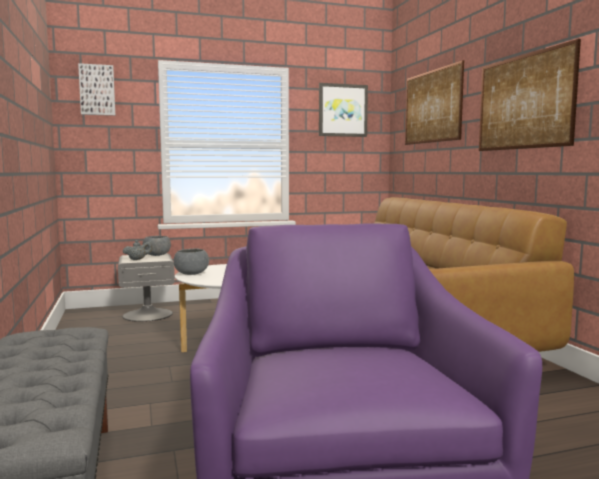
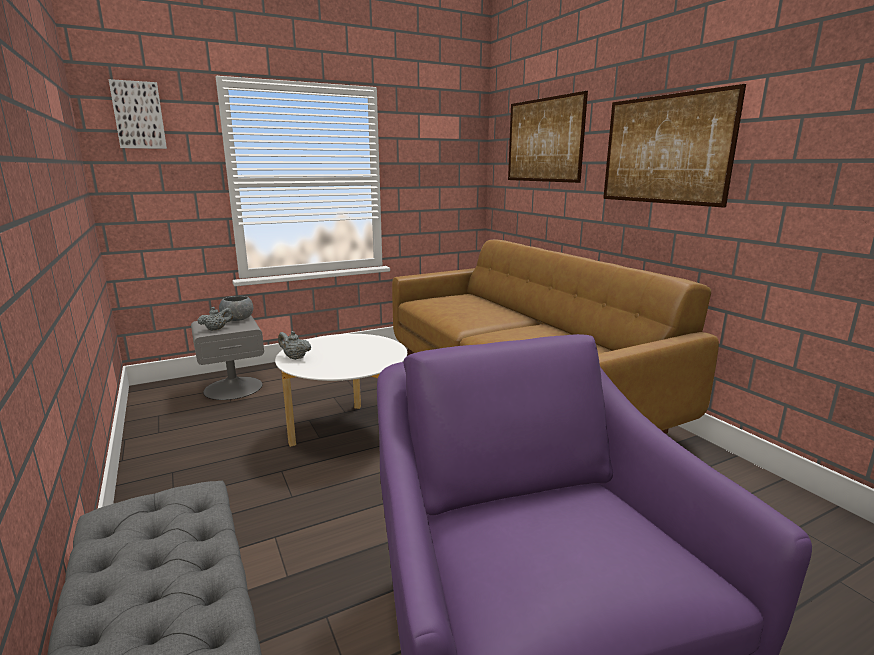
camera: 10 degrees left, 10 degrees up
(191, 274) = (295, 357): grey bowl -> grey teapot
(342, 110) = (438, 138): picture -> none

